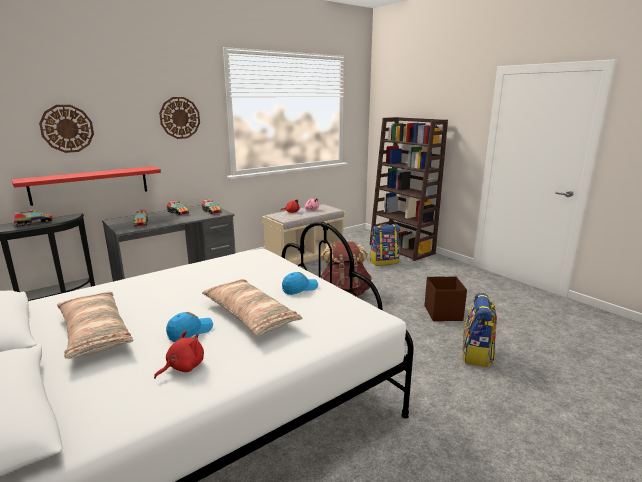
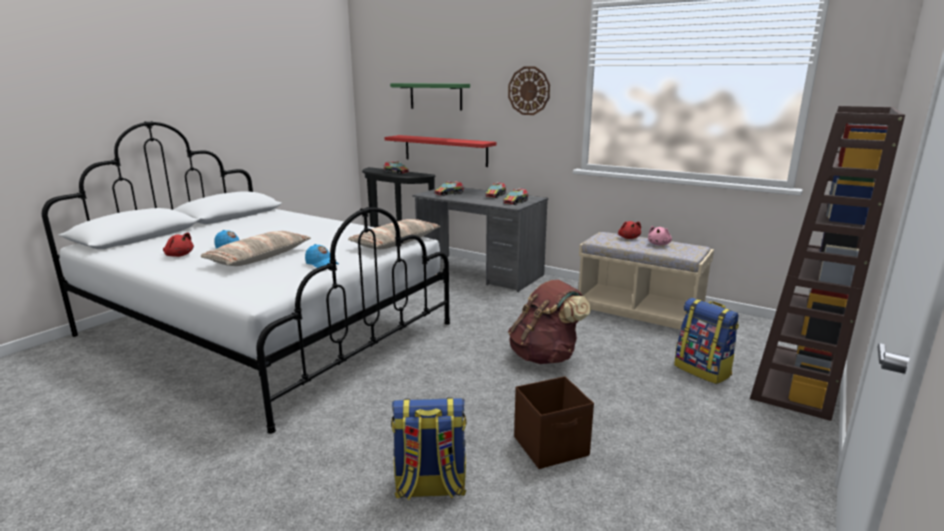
camera: 70 degrees right, 0 degrees up
(67, 128) = (436, 96): wall clock -> green shelf
(94, 333) = (231, 230): pillow -> pillow (395, 243)

